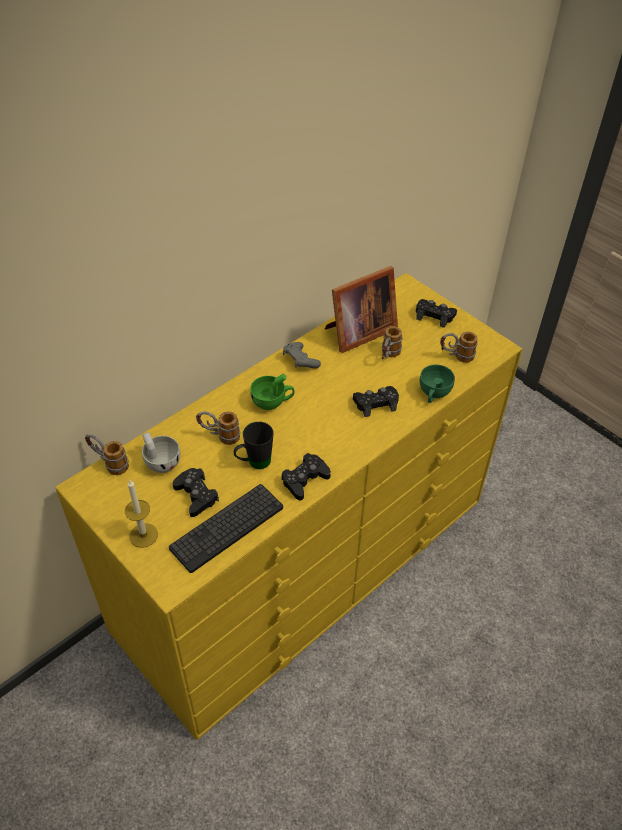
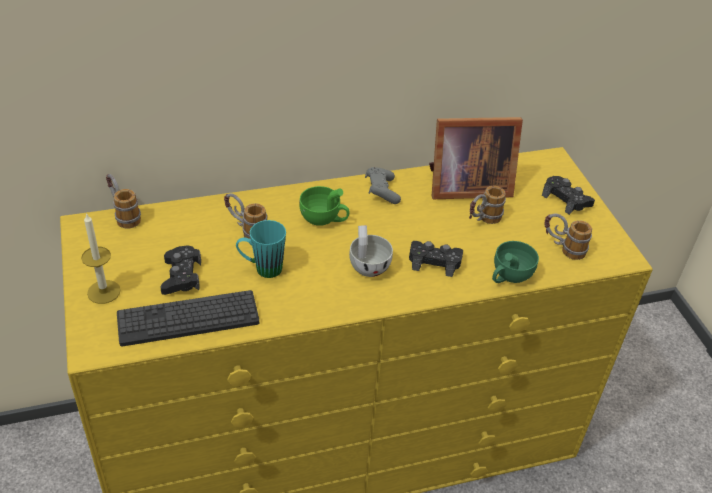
camera: 25 degrees right, 5 degrees down
(160, 461) = (172, 231): white cup -> white cup (368, 264)
(254, 463) = (261, 269): black mug -> turquoise mug
(305, 480) = (302, 306): black game controller -> none

